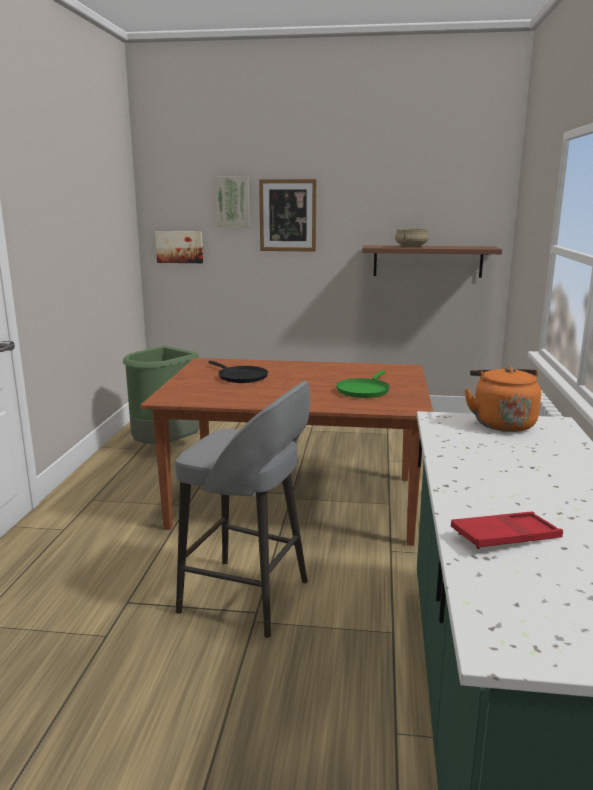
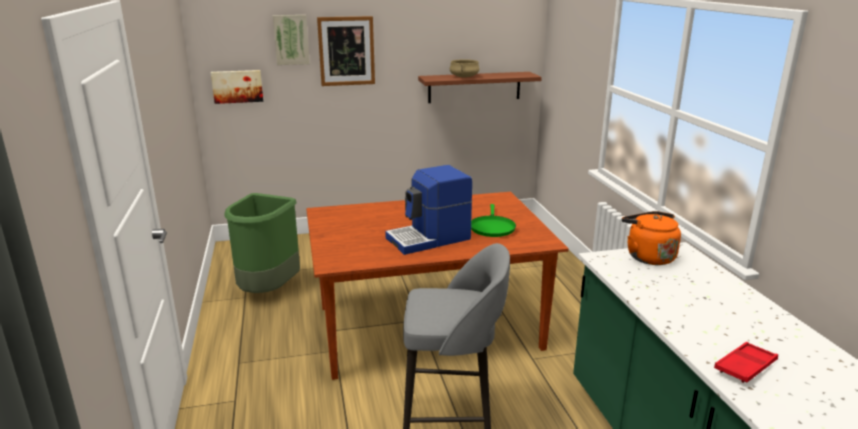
camera: 20 degrees left, 5 degrees up
(240, 377) = (374, 226): black frying pan -> none
(285, 392) = (429, 239): none -> coffee machine

